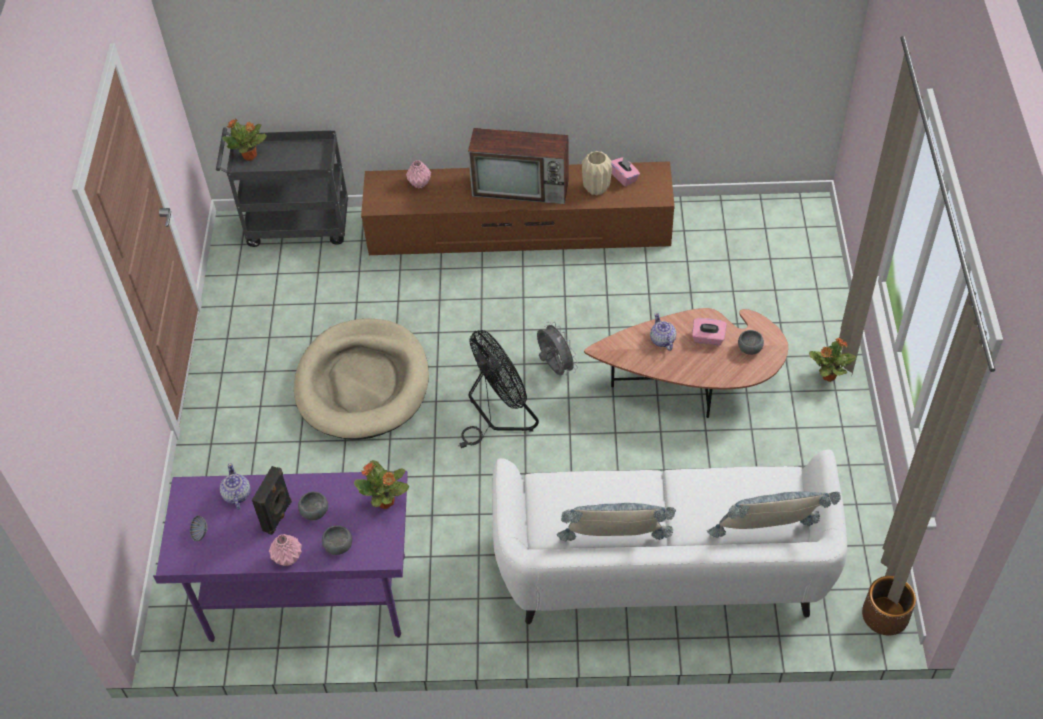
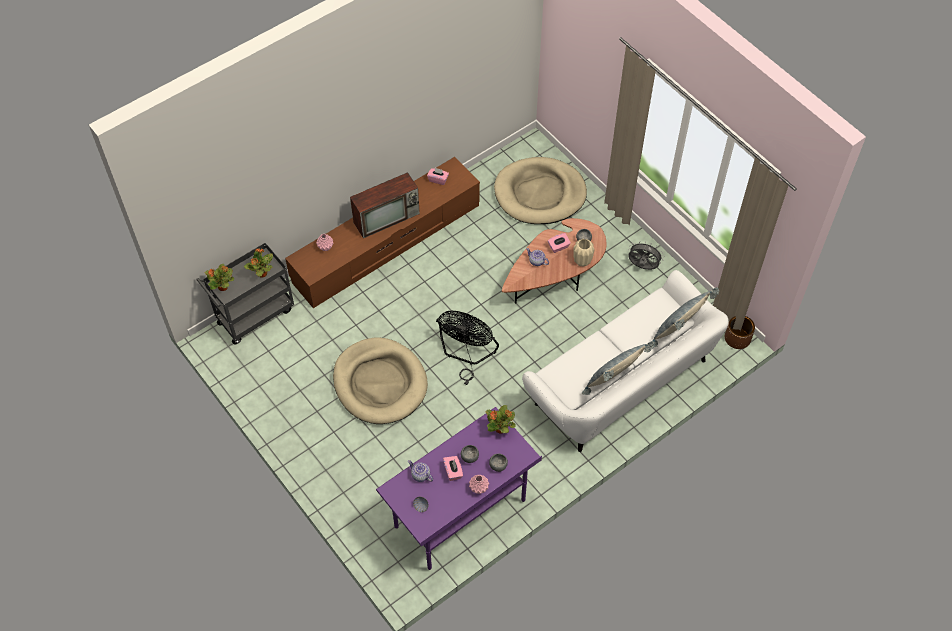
camera: 40 degrees left, 5 degrees up
(278, 516) = (453, 471): black speaker -> pink tissue box
(555, 367) = (476, 310): grey fan -> grey fan (642, 267)
(596, 189) = (429, 195): beige vase -> beige vase (582, 261)
(763, 273) = (540, 194): none -> beige dog bed
(828, 376) = (617, 232): potted plant -> potted plant (262, 274)

